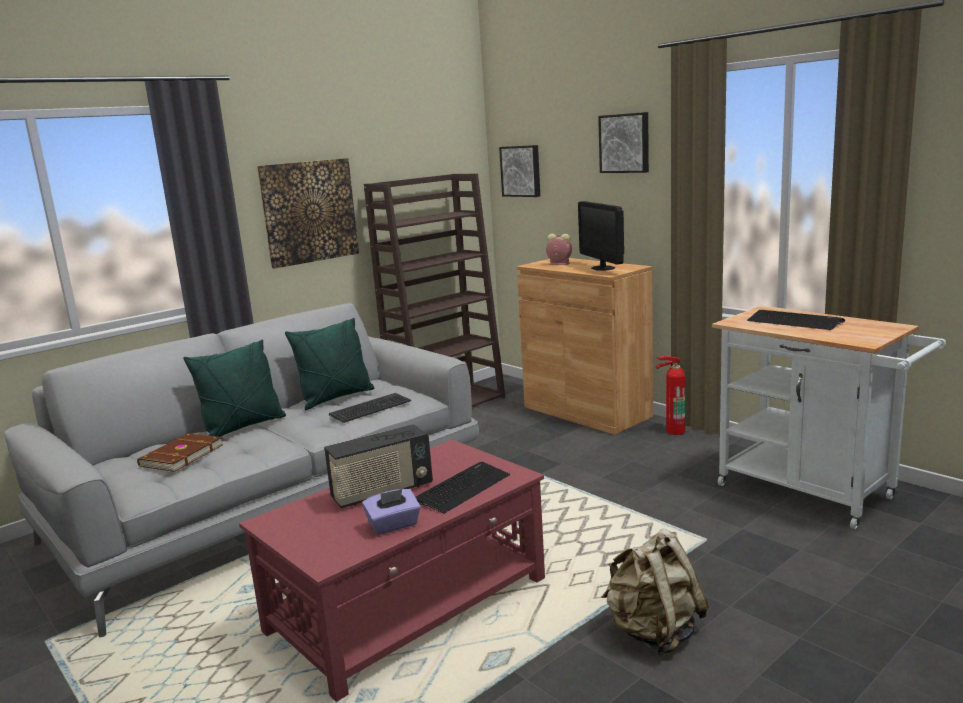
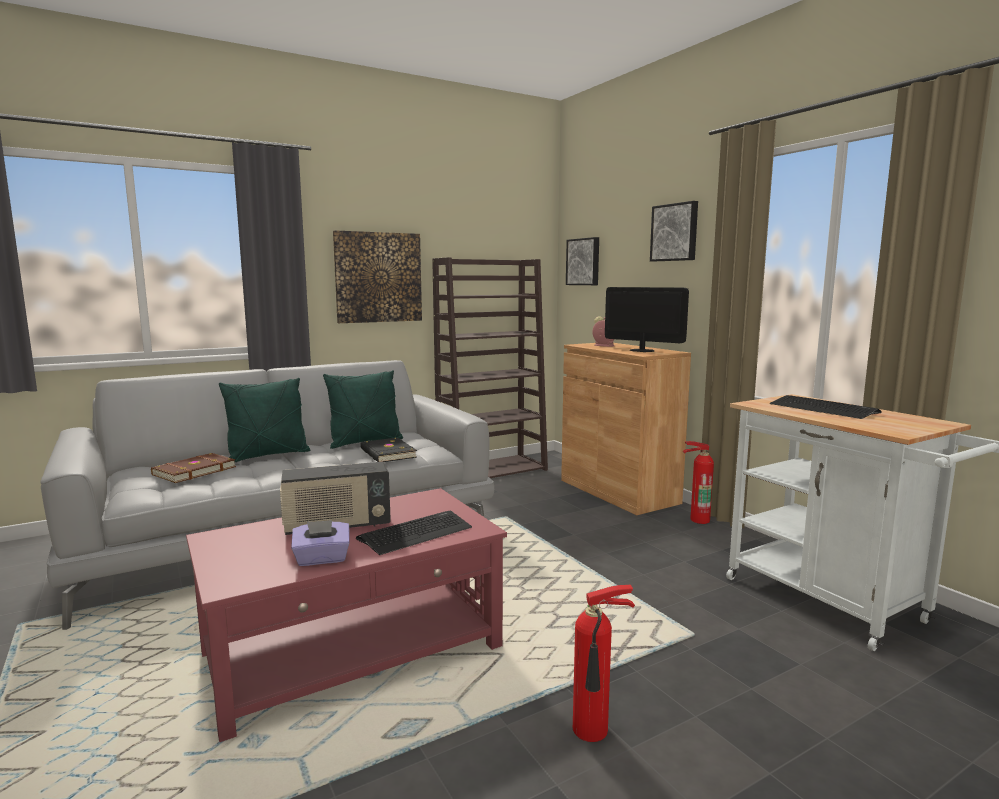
camera: 10 degrees right, 5 degrees down
(371, 408) = (387, 453): keyboard -> black book
(603, 268) = (642, 350): monitor -> monitor turned 135 degrees clockwise
(653, 633) = (594, 732): beige backpack -> fire extinguisher

